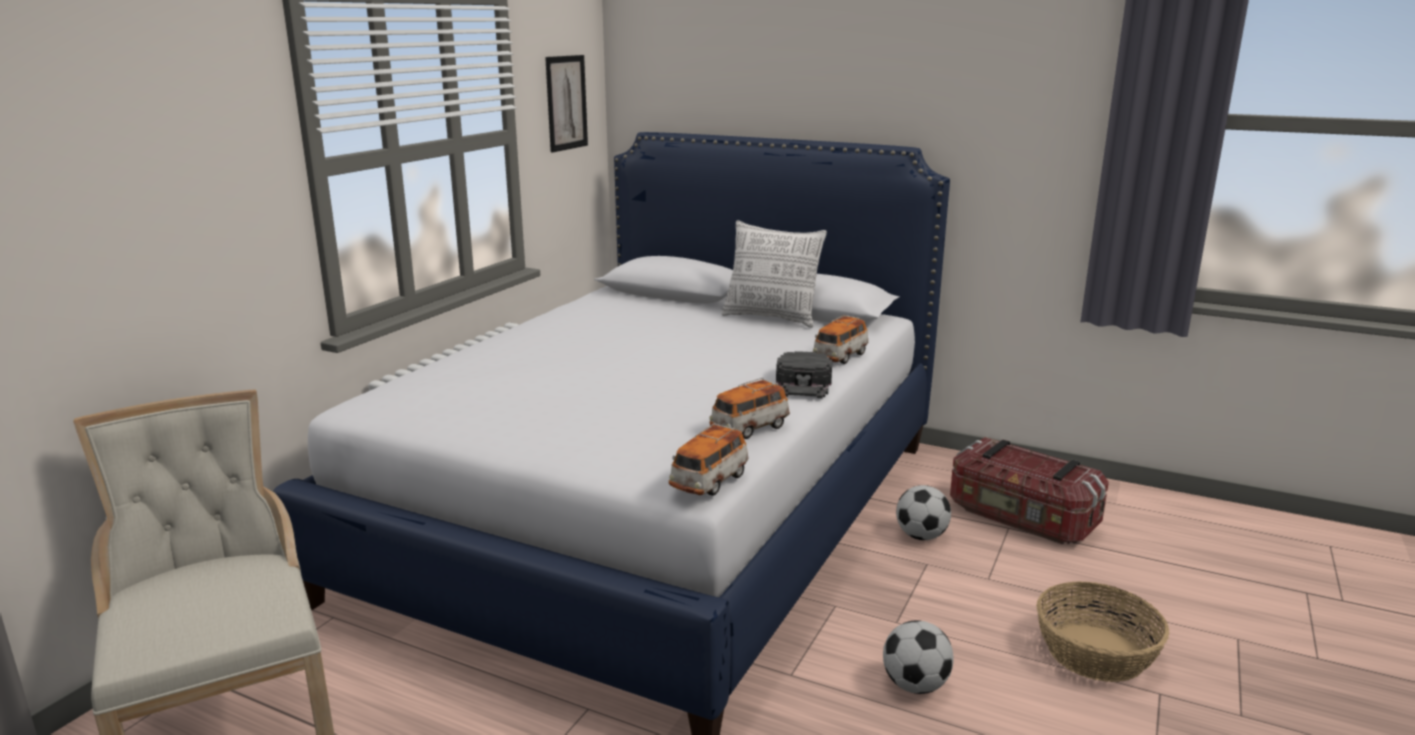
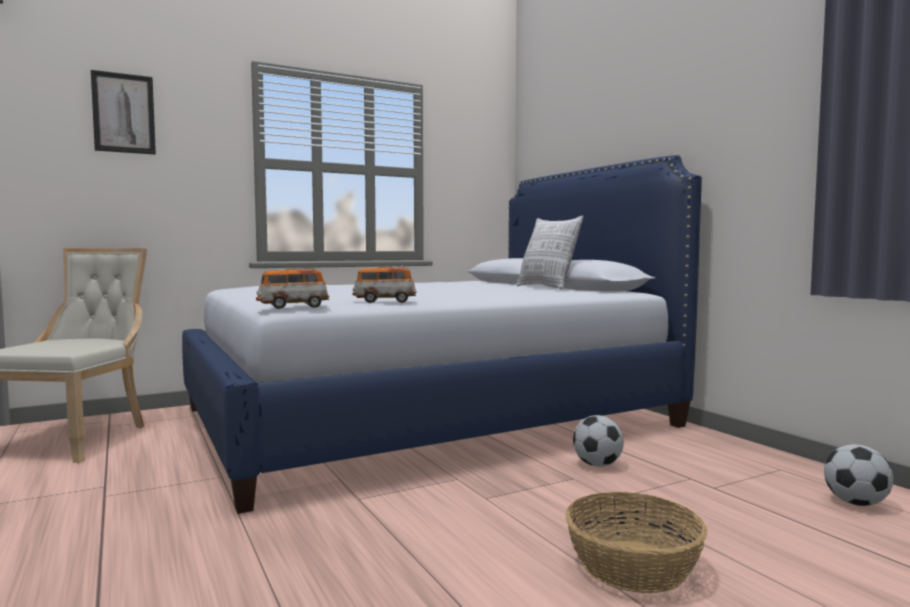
camera: 35 degrees right, 15 degrees down
(566, 103) = (473, 161): picture -> picture (124, 113)
(804, 383) = (479, 297): black cap -> none
(840, 357) = (543, 295): toy car -> none
(915, 685) = (432, 531): football -> football (856, 503)
(1021, 518) = (714, 476): storage box -> none

